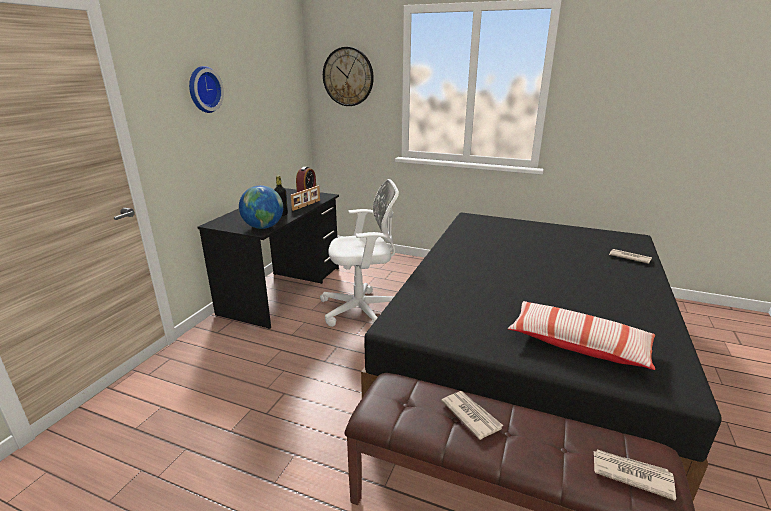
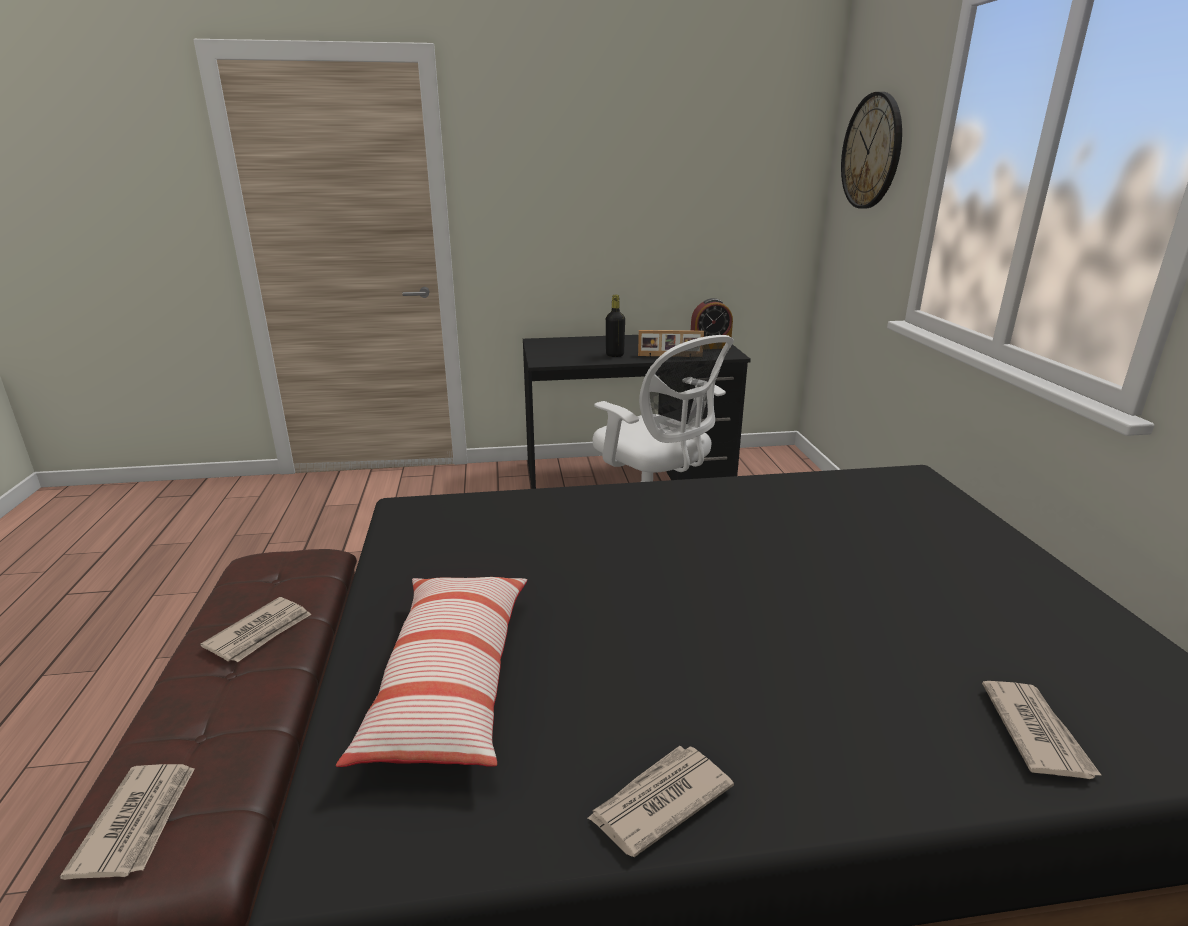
camera: 60 degrees right, 0 degrees up
(203, 89) = (573, 160): wall clock -> none
(263, 227) = (559, 359): globe -> none
(656, 319) = (658, 802): none -> newspaper

